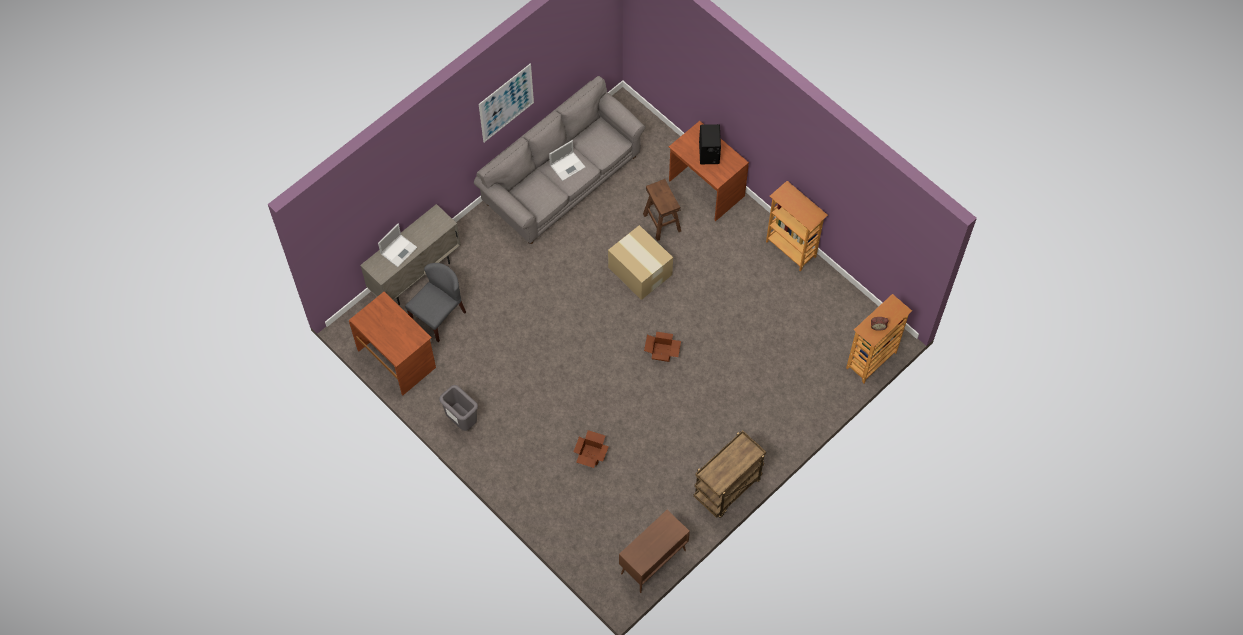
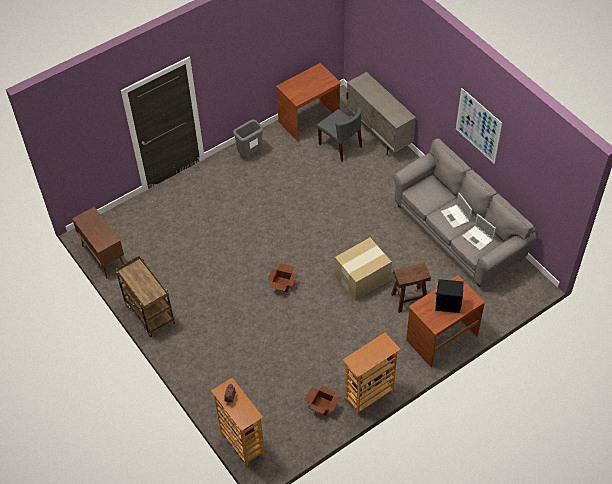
camera: 100 degrees right, 10 degrees down
(399, 250) = (376, 93): laptop -> laptop (478, 238)
(590, 455) = (202, 227): cardboard box -> cardboard box (322, 405)

